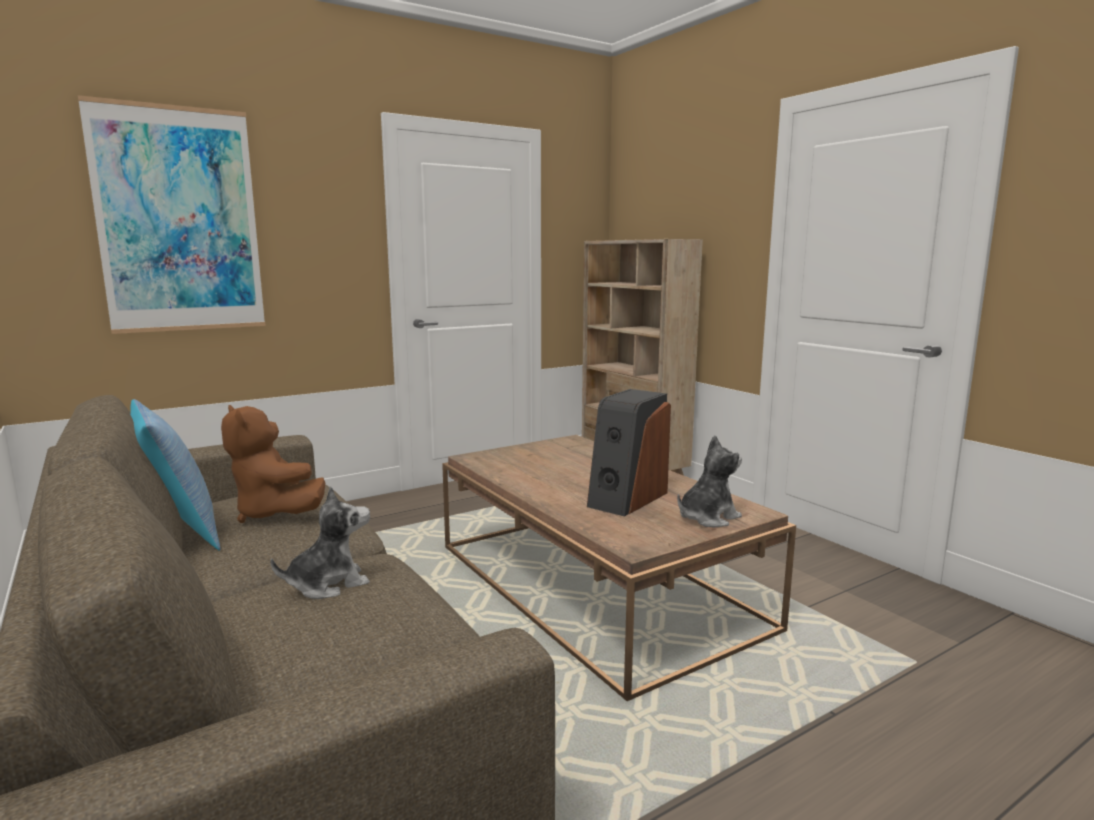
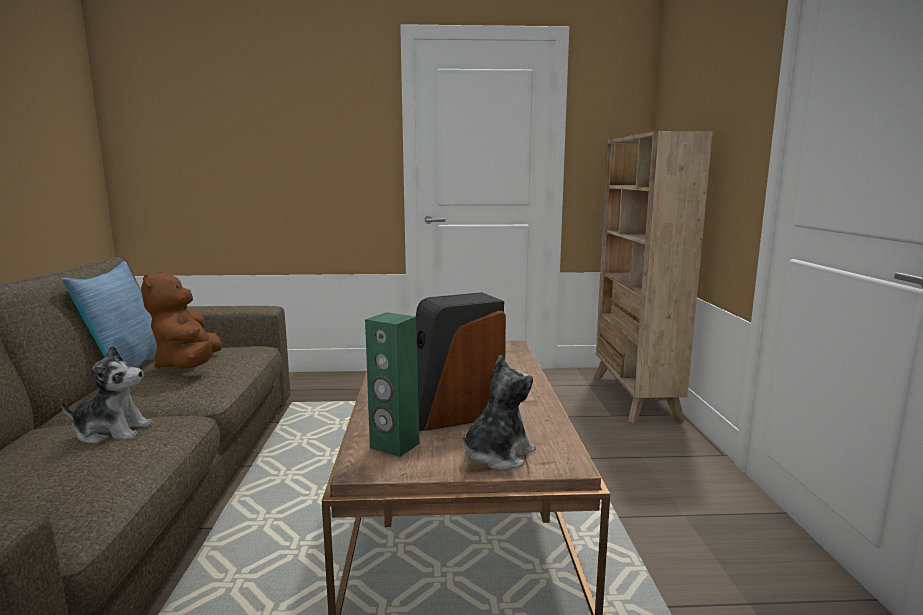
camera: 30 degrees right, 0 degrees up
(179, 221) = (231, 128): picture -> none
(628, 529) = (394, 446): none -> green speaker
(707, 518) = (497, 455): plush toy -> plush toy turned 45 degrees counterclockwise

